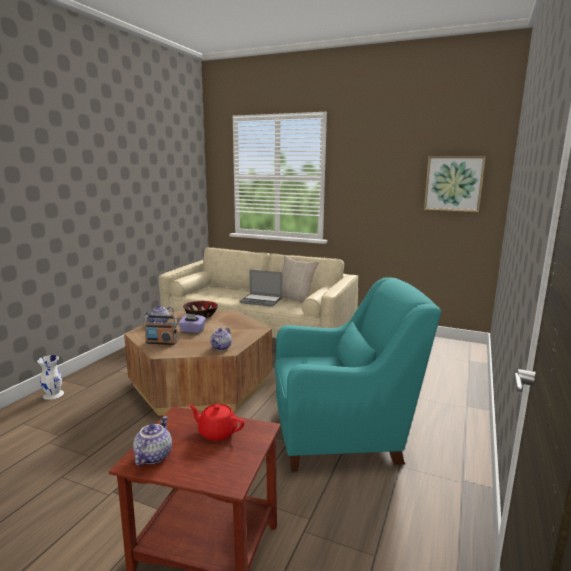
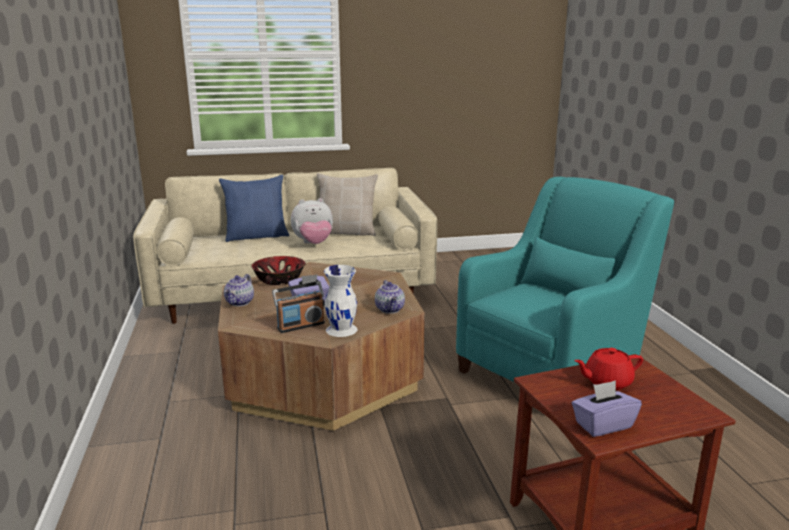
camera: 35 degrees left, 5 degrees up
(53, 394) = (119, 468): white vase -> white vase (342, 329)
(153, 456) = (603, 425): teapot -> purple tissue box
(242, 290) = (256, 236): none -> blue pillow
(262, 301) = (313, 244): laptop -> plush toy
(453, 183) = (505, 57): picture -> none

